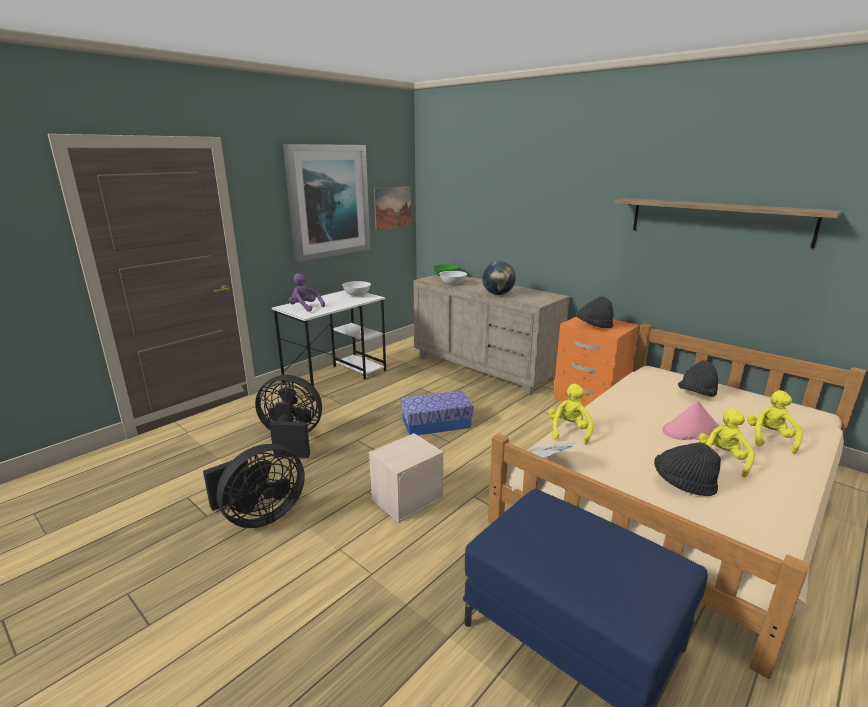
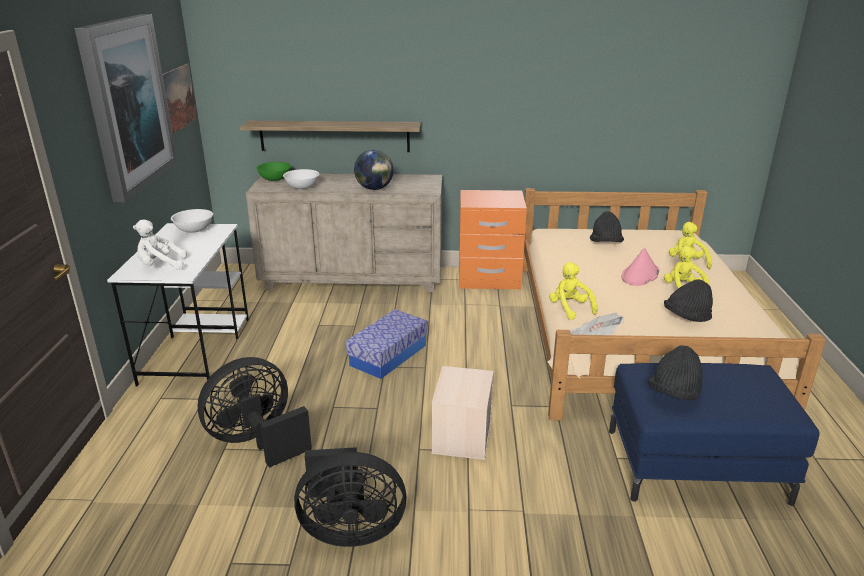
camera: 40 degrees left, 5 degrees up
(260, 516) = (349, 530): black fan -> black fan turned 75 degrees clockwise
(305, 308) = (160, 266): purple plush toy -> white plush toy
(593, 326) = (492, 202): black hat -> black hat (674, 394)
(718, 221) = (584, 80): shelf -> shelf (334, 136)

